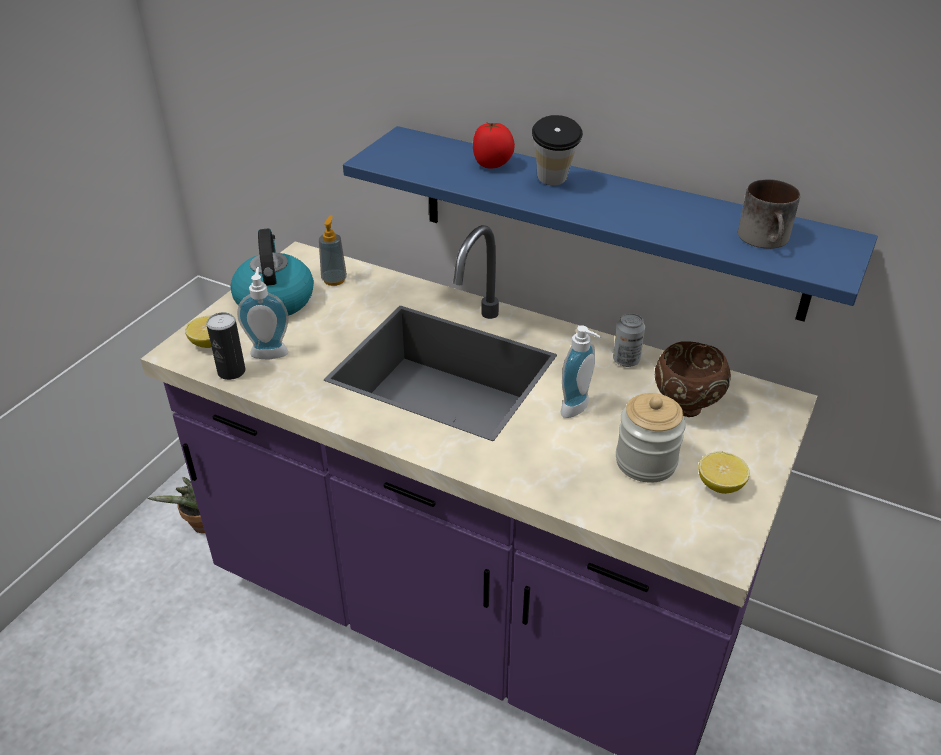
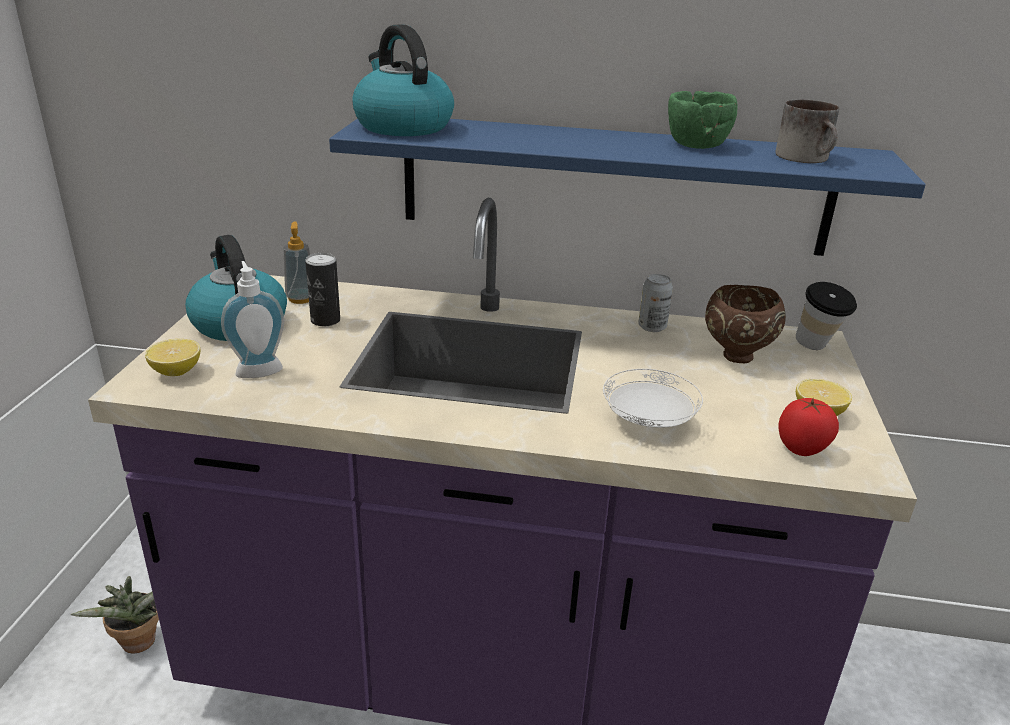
camera: 20 degrees left, 10 degrees down
(231, 371) = (219, 395): can -> can (325, 320)
(414, 151) = (402, 126): none -> kettle
(492, 165) = (494, 130): tomato -> tomato (802, 449)
(553, 183) = (569, 138): cup -> cup (817, 348)
(557, 463) = (649, 421): none -> white plate
(578, 409) = (636, 372): soap dispenser -> none
(645, 462) = (734, 406): jar -> none
(670, 205) = (696, 144): none -> green bowl

